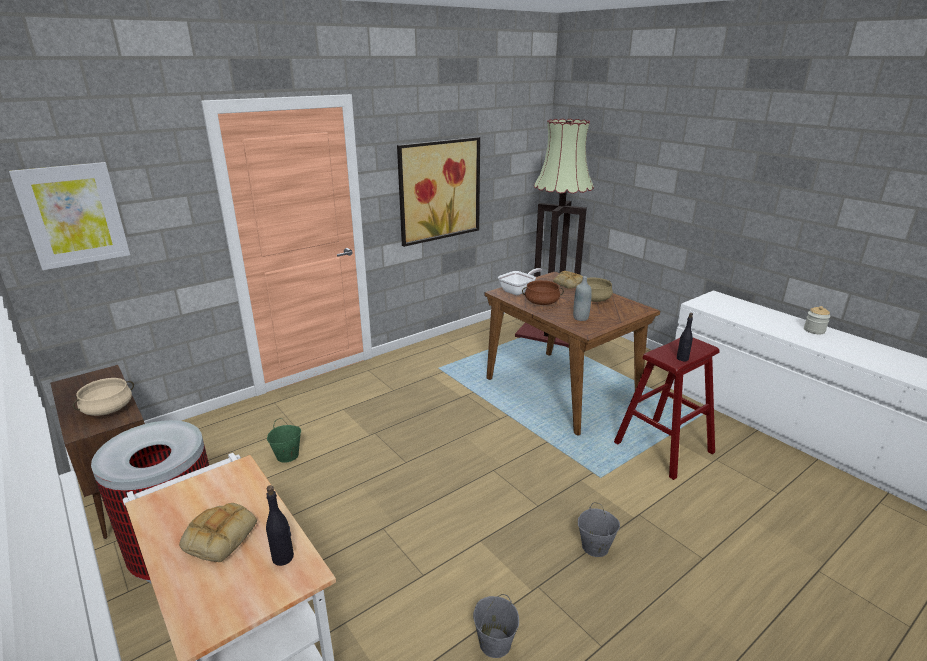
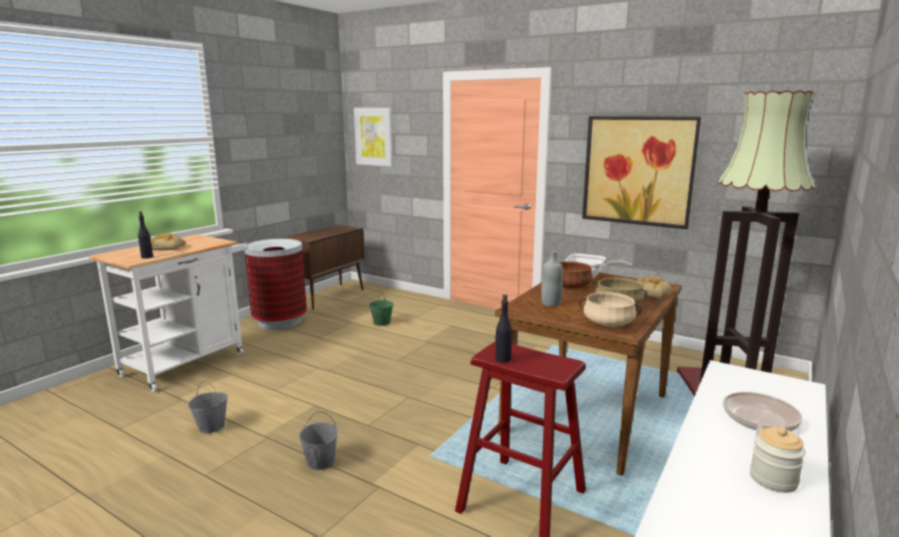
camera: 70 degrees right, 10 degrees down
(108, 409) = (315, 236): beige cooking pot -> beige cooking pot (608, 324)
(757, 315) = (759, 420): none -> frying pan

